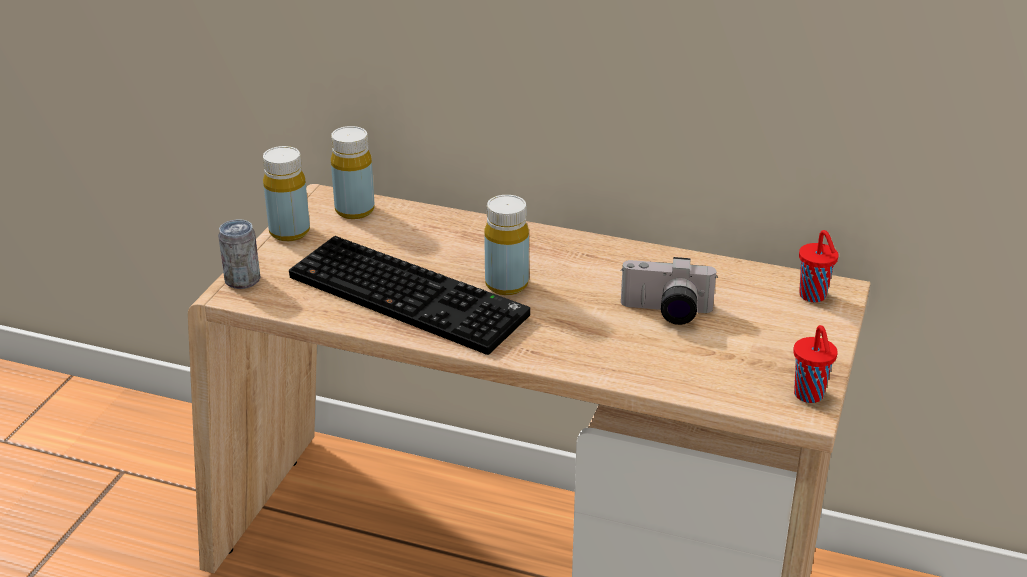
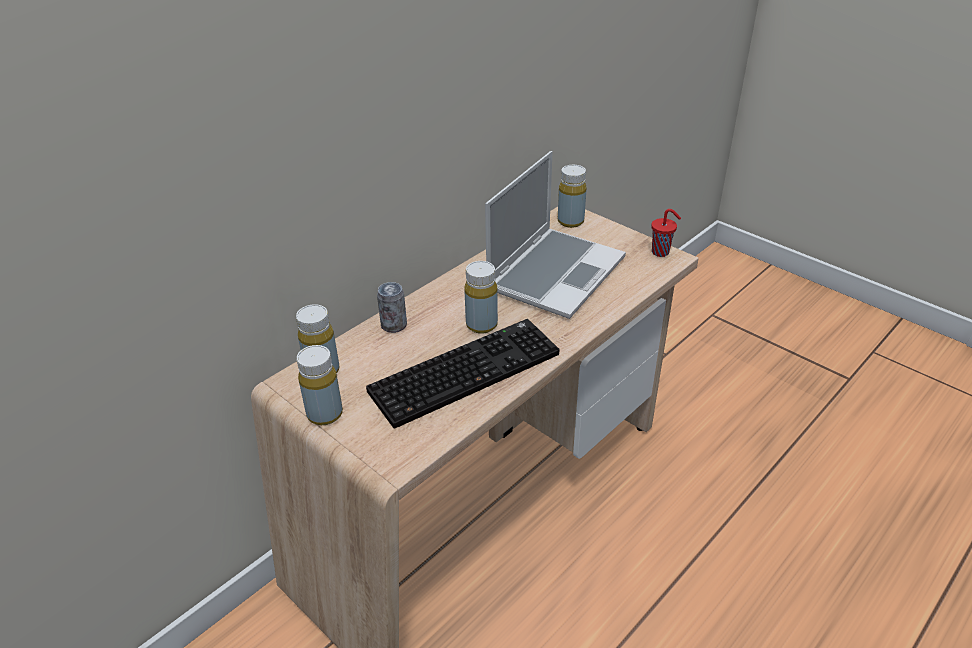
camera: 65 degrees left, 5 degrees up
(242, 280) = (378, 457): can -> can (394, 325)
(666, 313) = (555, 273): camera -> laptop
(813, 296) = (570, 221): red cup -> yellow bottle

